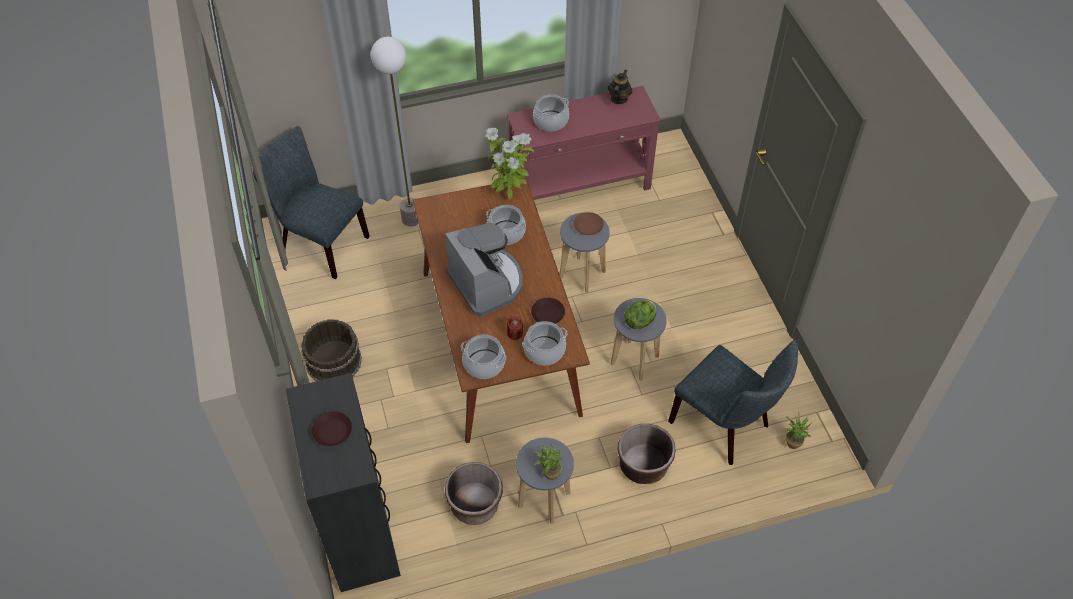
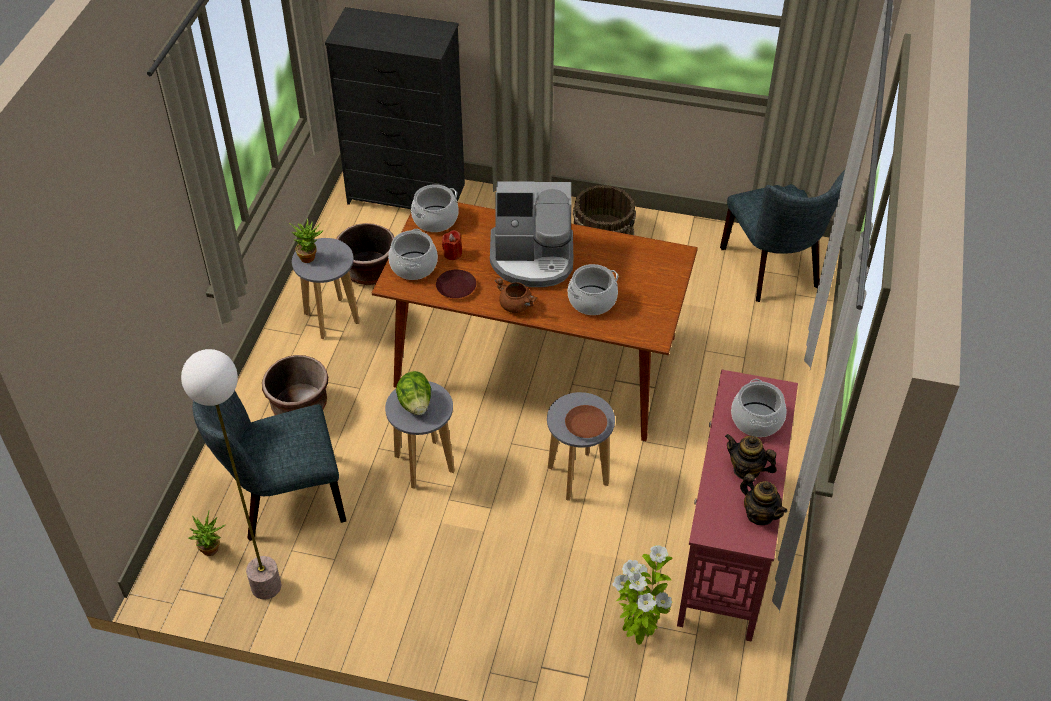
camera: 120 degrees right, 5 degrees down
(319, 243) = (774, 271): grey chair -> grey chair turned 105 degrees clockwise
(332, 431) = (393, 33): brown plate -> none
(411, 218) = (768, 357): floor lamp -> floor lamp (266, 586)
(509, 194) = (650, 327): potted plant -> potted plant (639, 631)
(540, 271) = (516, 305): none -> brown cooking pot
(592, 113) = (746, 470): none -> teapot

